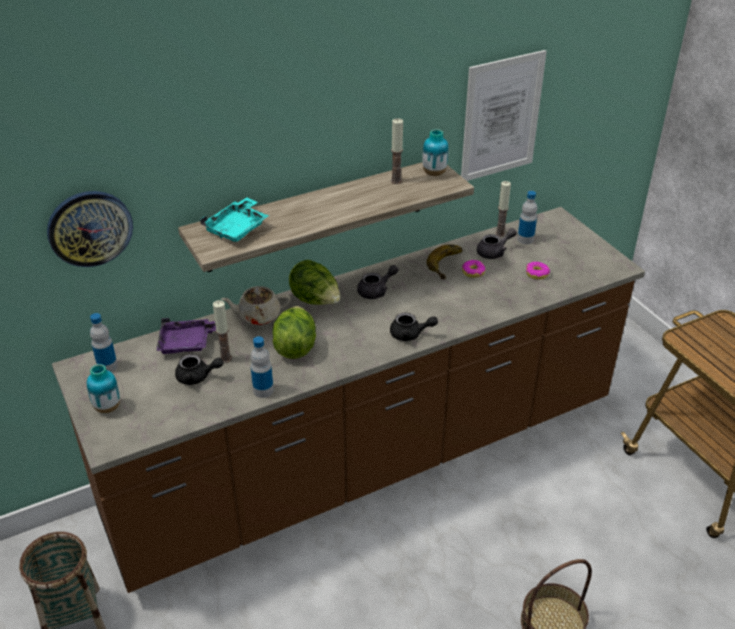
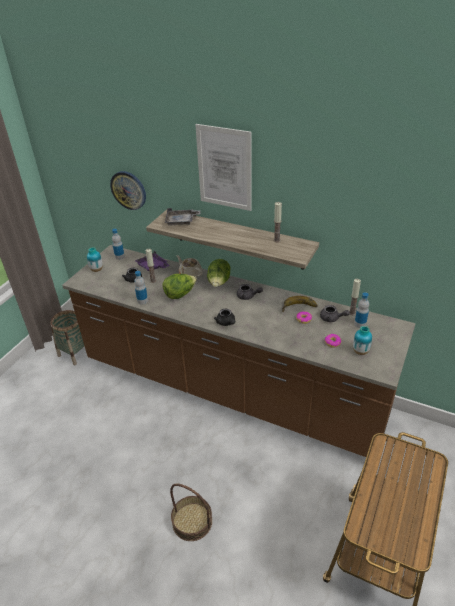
camera: 55 degrees right, 0 degrees up
(237, 228) = (181, 221): turquoise tray -> grey tray
(434, 173) = (300, 247): vase -> vase (360, 351)
(501, 117) = (369, 236): picture -> picture (224, 168)

